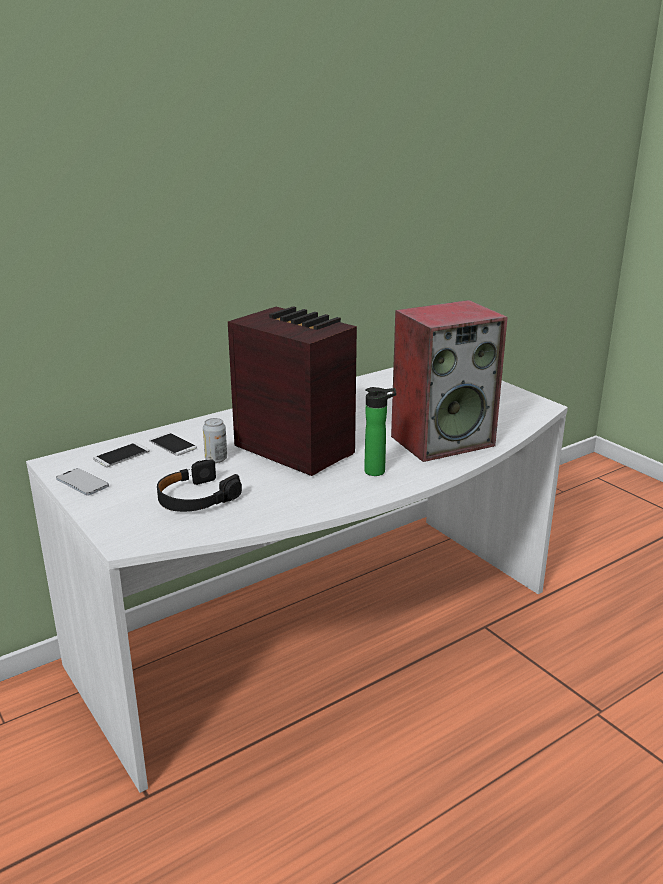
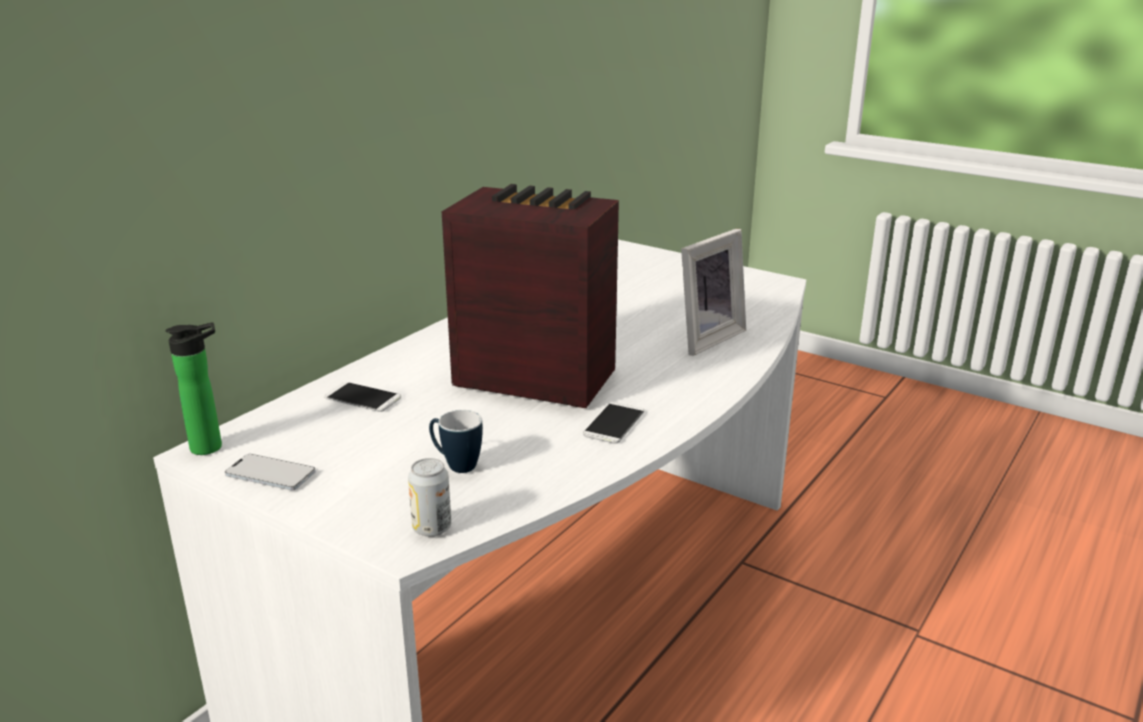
camera: 20 degrees left, 0 degrees up
(121, 455) = (299, 425): phone -> phone (614, 423)
(196, 498) = (455, 465): black headphones -> mug
(216, 459) = (440, 407): can -> can (432, 528)
(378, 471) = (662, 388): bottle -> bottle (211, 447)
(443, 440) = (705, 338): speaker -> picture frame

